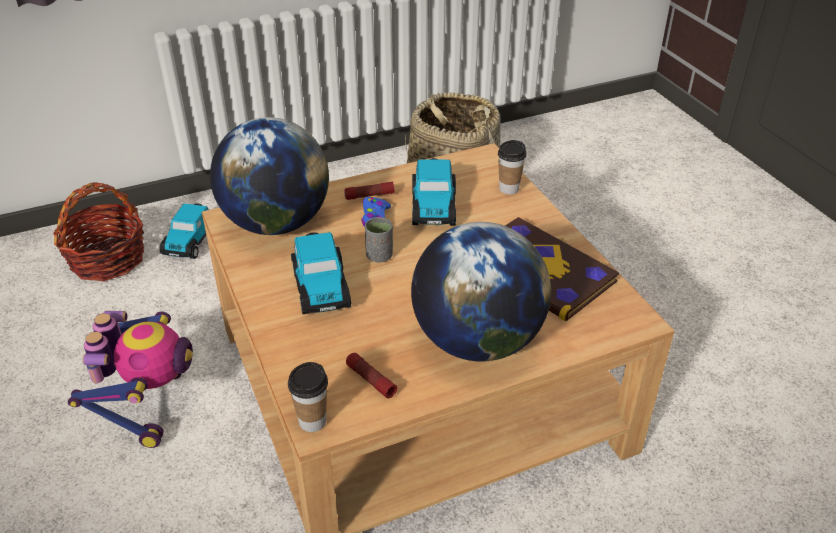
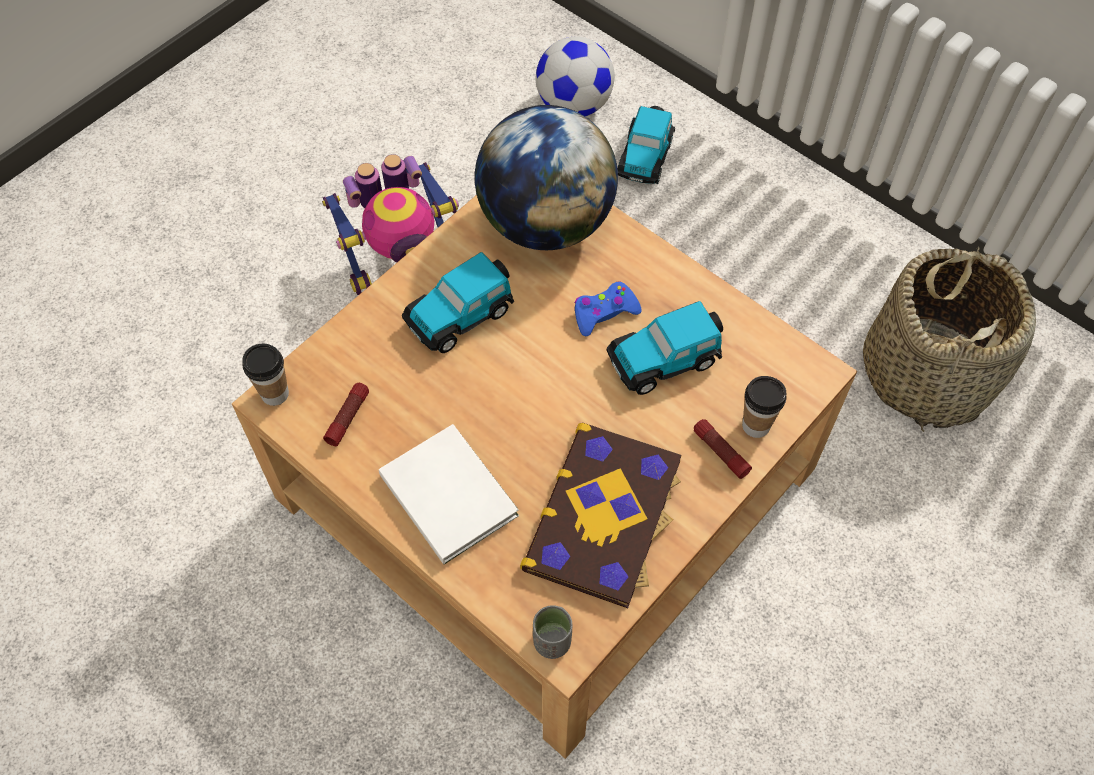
camera: 65 degrees right, 20 degrees up
(108, 259) = (574, 105): basket -> football
(189, 242) = (645, 157): toy car -> toy car turned 60 degrees counterclockwise
(369, 196) = (649, 285): flashlight -> flashlight (720, 452)
(379, 256) = (542, 343): grey cup -> grey cup (552, 642)
(477, 341) = (448, 492): globe -> white book

